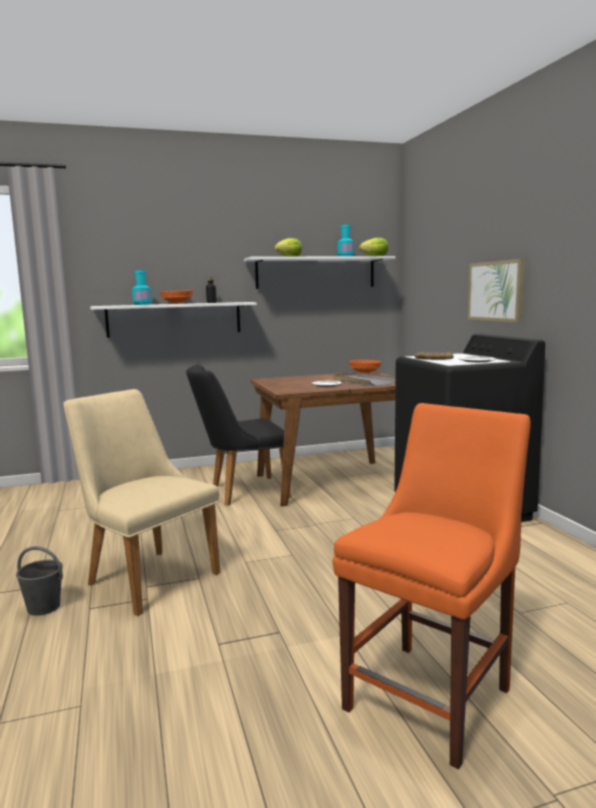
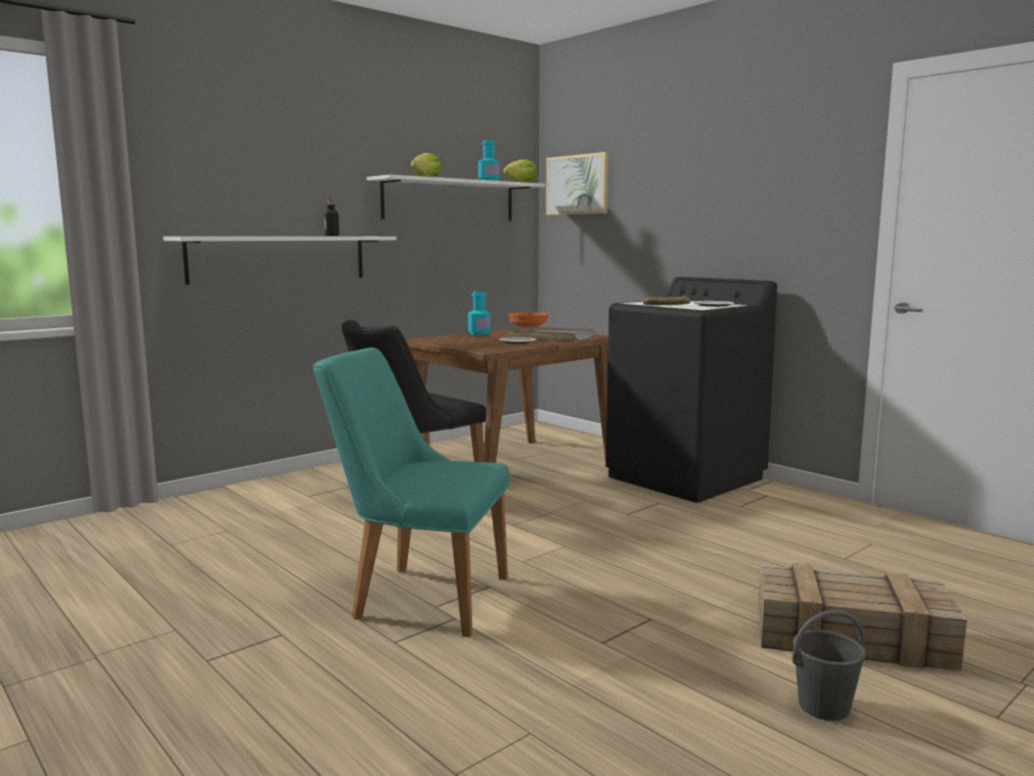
camera: 25 degrees left, 0 degrees up
(43, 607) = (328, 653): grey bucket -> grey bucket (823, 707)
(142, 304) = (246, 236): turquoise bottle -> turquoise bottle (479, 333)
(145, 575) = (417, 596): beige chair -> turquoise chair
(177, 303) = (290, 236): orange bowl -> none
(433, 694) = (854, 637): orange chair -> crate
(496, 291) = (700, 228): picture -> picture (577, 185)

